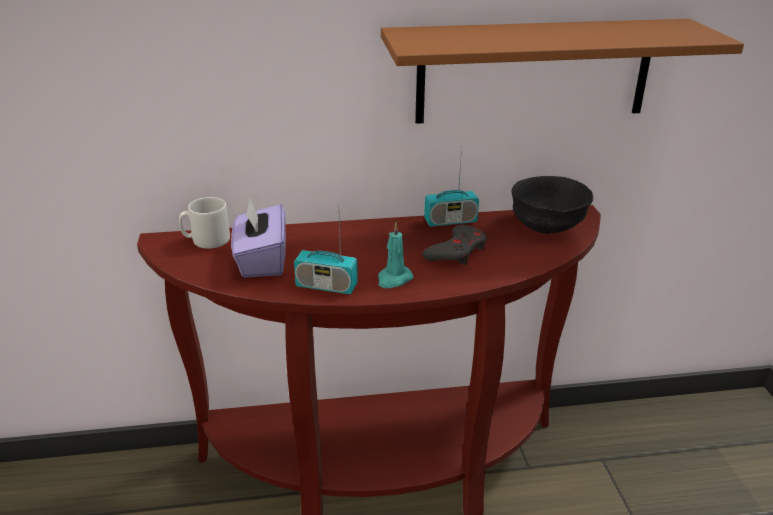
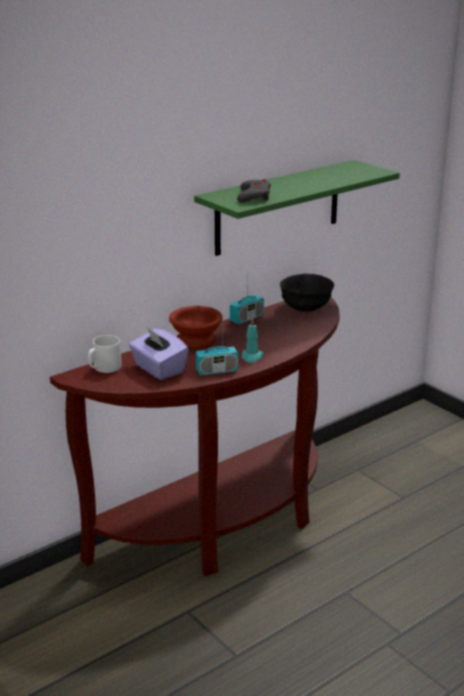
camera: 30 degrees left, 5 degrees down
(352, 233) = (195, 340): none -> brown bowl
(457, 251) = (270, 334): grey game controller -> grey game controller (254, 196)
(534, 71) = (278, 207): brown shelf -> green shelf

